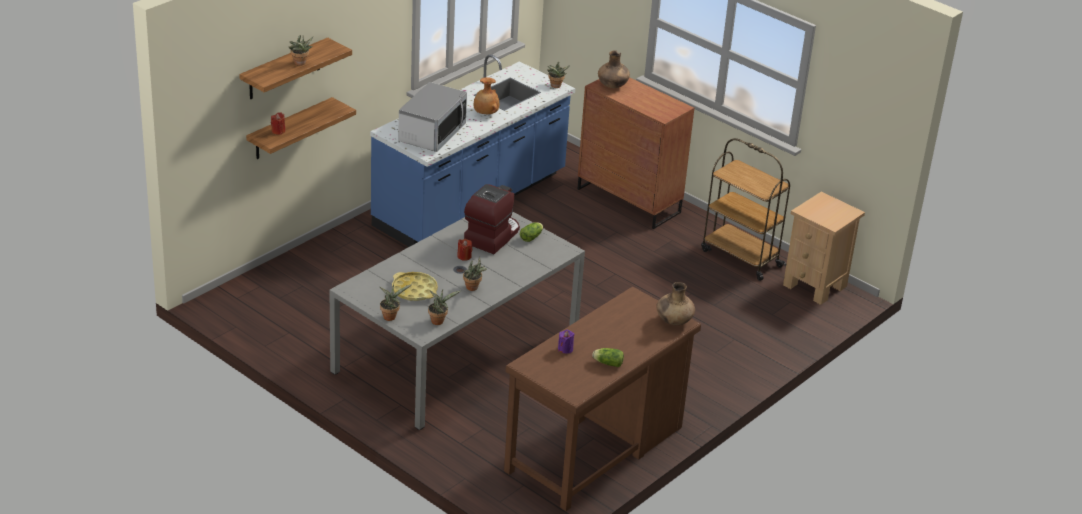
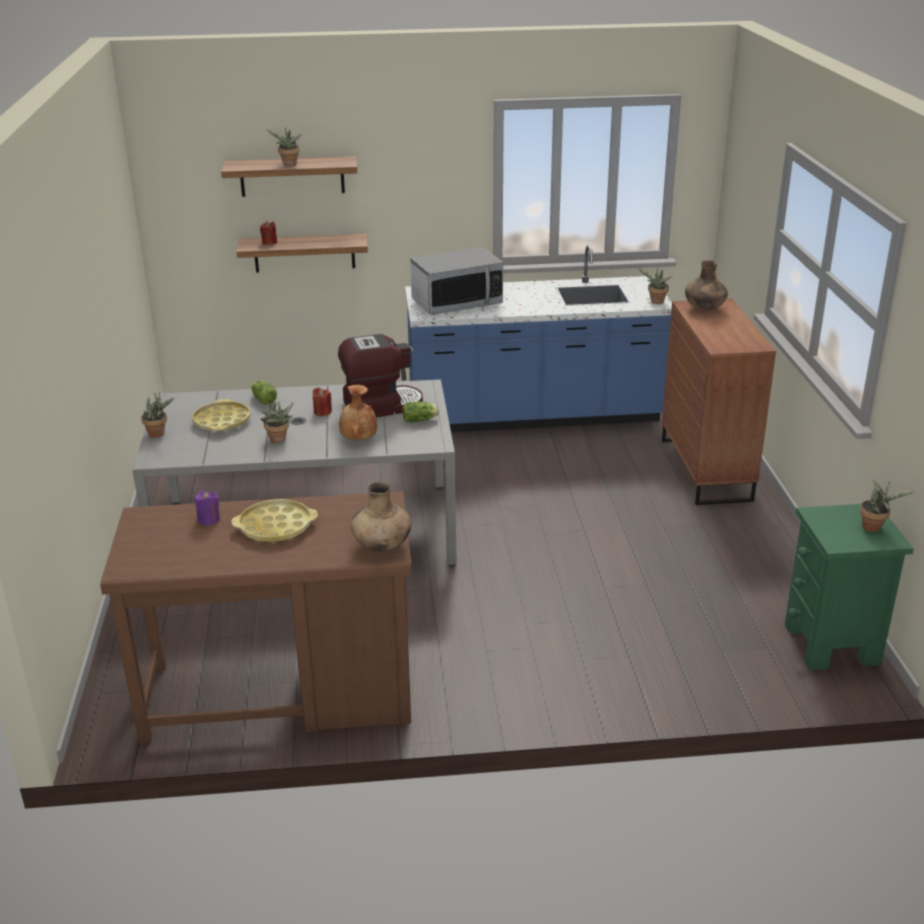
camera: 45 degrees right, 5 degrees down
(439, 320) = (191, 454): potted plant -> potted plant (874, 527)
(485, 113) = (540, 302): brown vase -> brown vase (358, 439)
(606, 336) = (275, 527): none -> yellow tray
(607, 363) = (222, 554): lettuce -> lettuce (263, 399)
(740, 258) = (766, 573): brown cart -> none
(815, 286) = (830, 645): beige nightstand -> green nightstand

